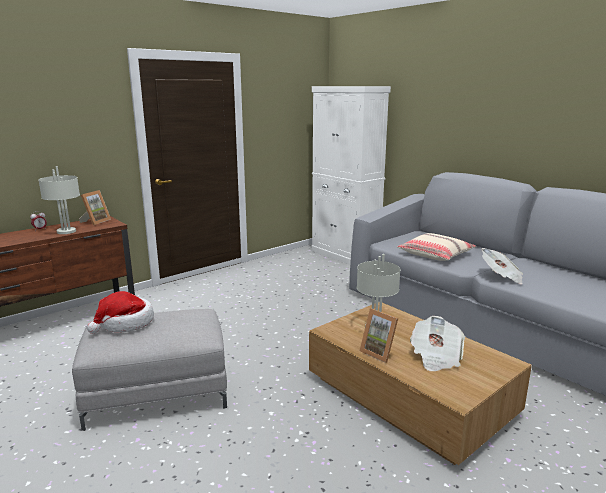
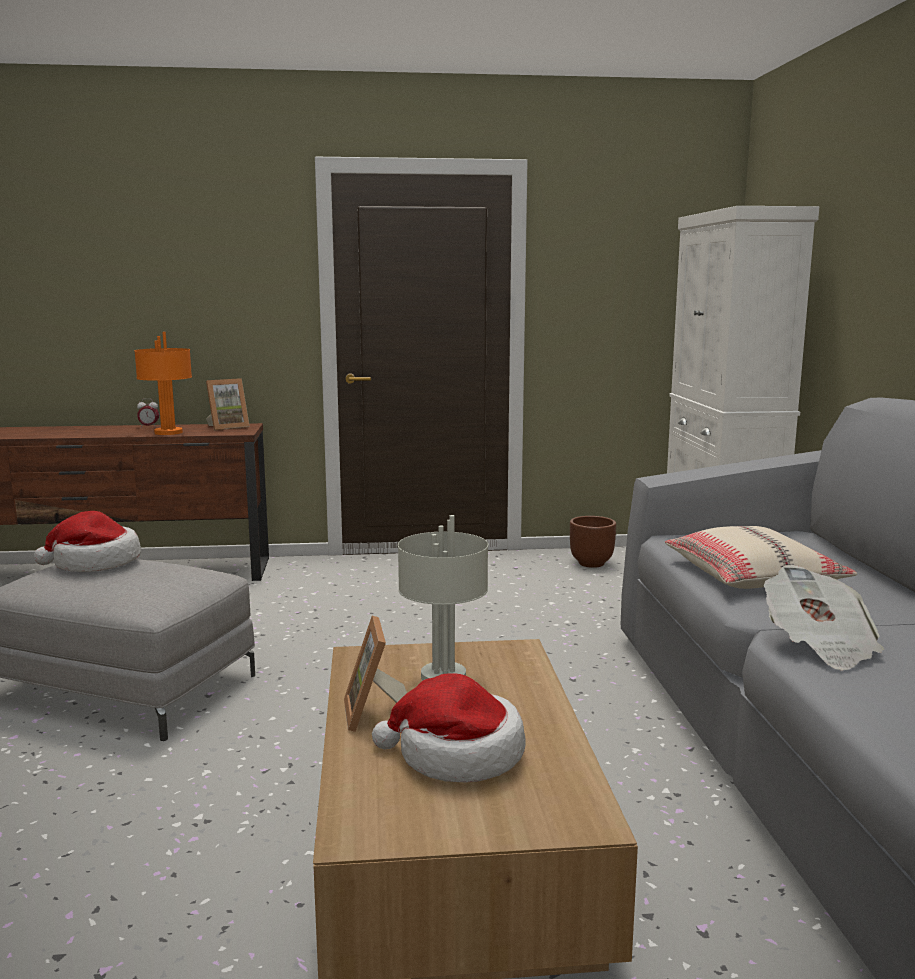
camera: 35 degrees right, 5 degrees down
(67, 231) = (169, 432): grey table lamp -> orange table lamp
(289, 261) = (592, 563): none -> brown planter
(435, 357) = (457, 755): newspaper -> hat

